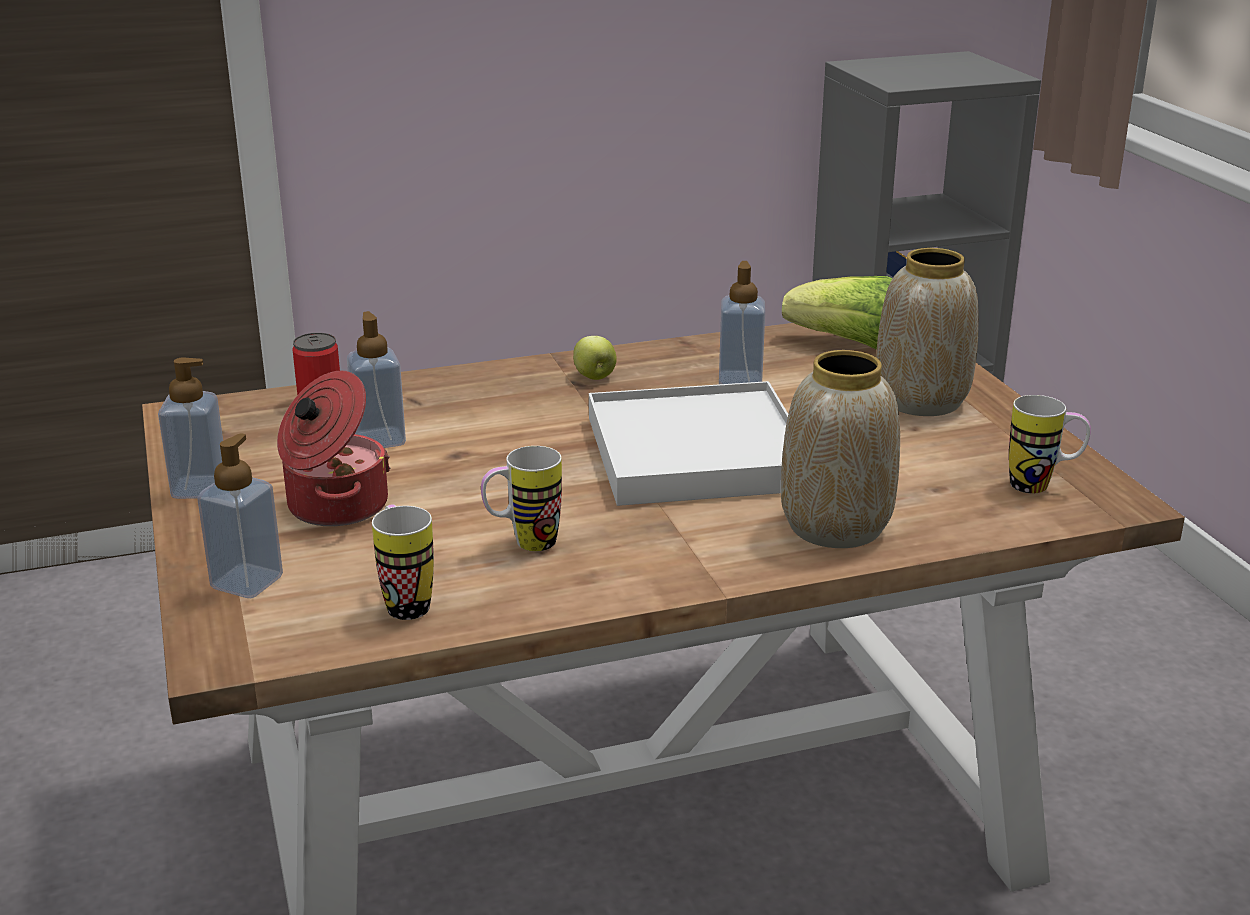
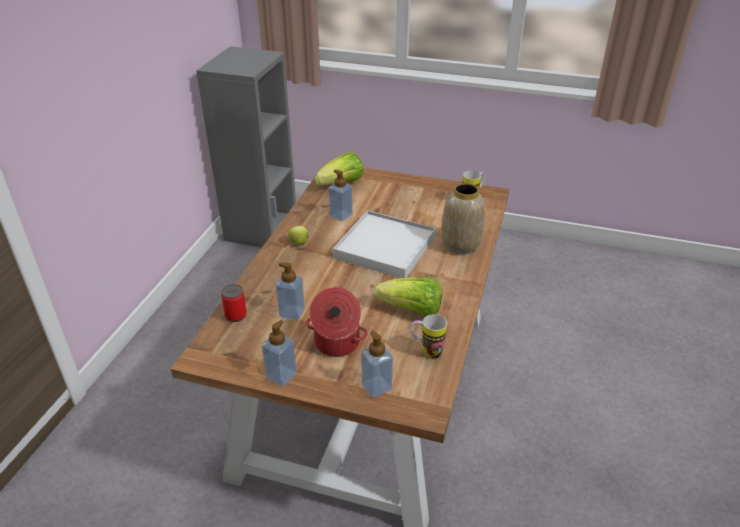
camera: 55 degrees left, 10 degrees up
(523, 544) = (411, 310): mug -> lettuce
(922, 400) = (397, 191): vase -> none

